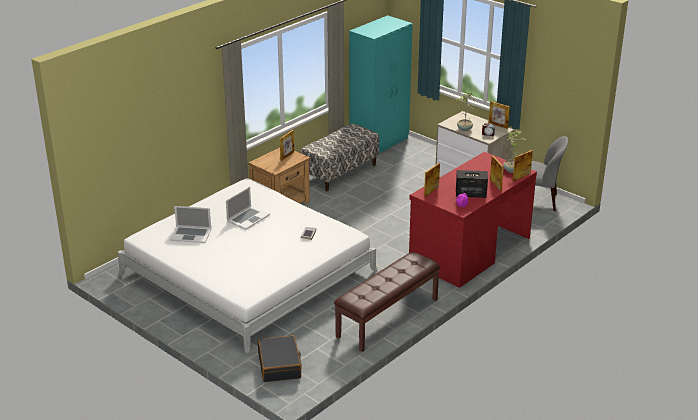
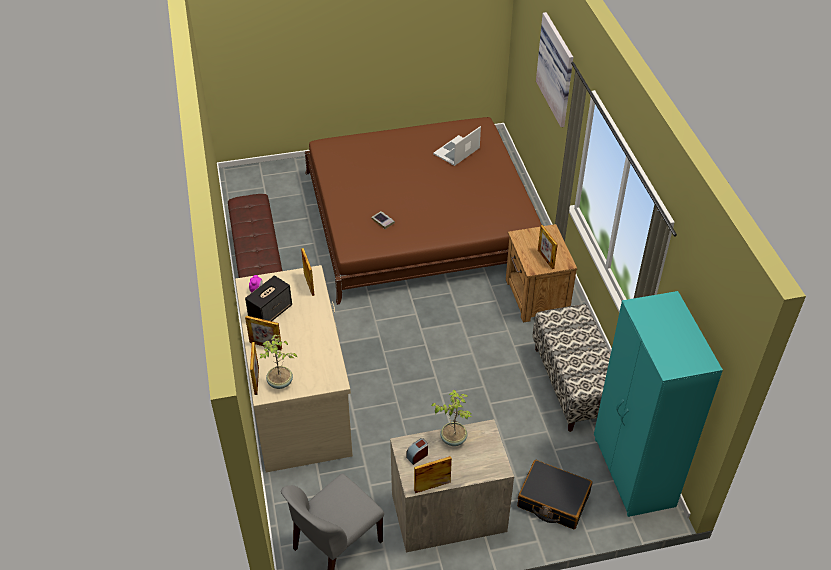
camera: 125 degrees right, 15 degrees up
(174, 96) = (558, 69): none -> picture
(248, 218) = (451, 194): laptop -> none
(248, 273) = (420, 218): white bed -> brown bed
(280, 365) = (271, 182): black suitcase -> black suitcase (553, 500)
(469, 250) = (298, 399): red desk -> beige desk

